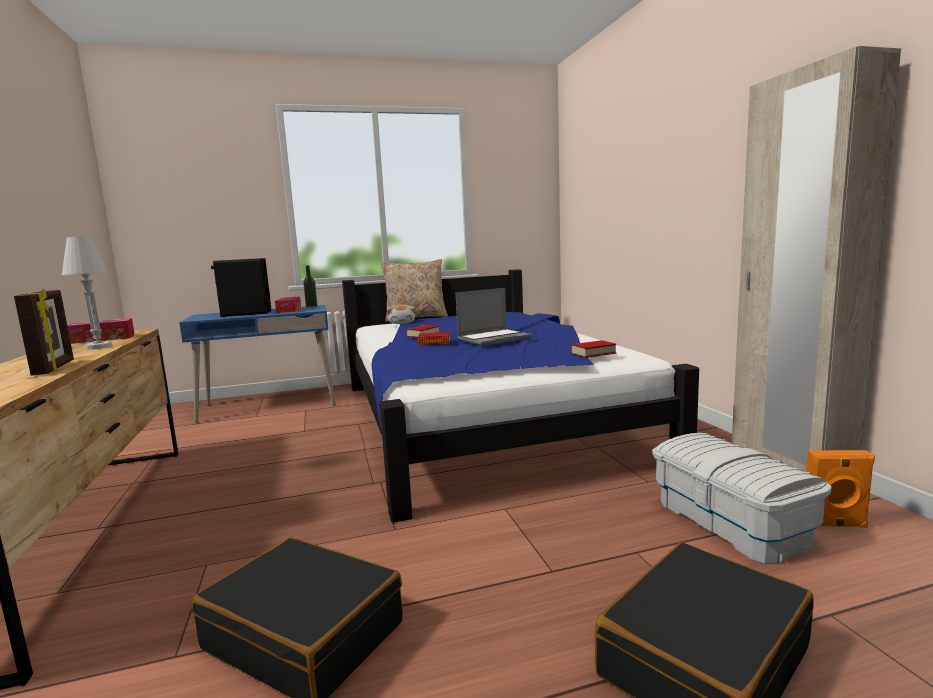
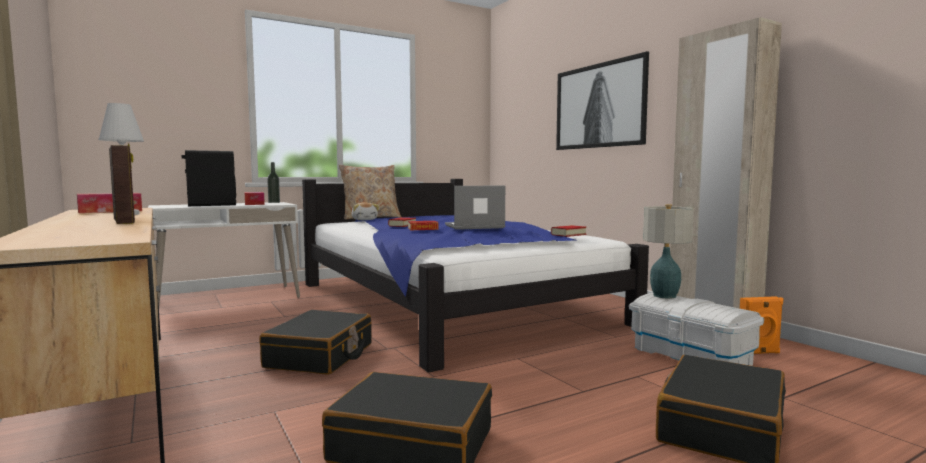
camera: 15 degrees left, 5 degrees down
(270, 405) = (228, 298): blue desk -> white desk
(301, 489) = (320, 356): none -> black suitcase
(494, 339) = (474, 227): laptop -> laptop turned 150 degrees counterclockwise
(667, 179) = (599, 106): none -> picture
(700, 441) = (664, 295): none -> table lamp

